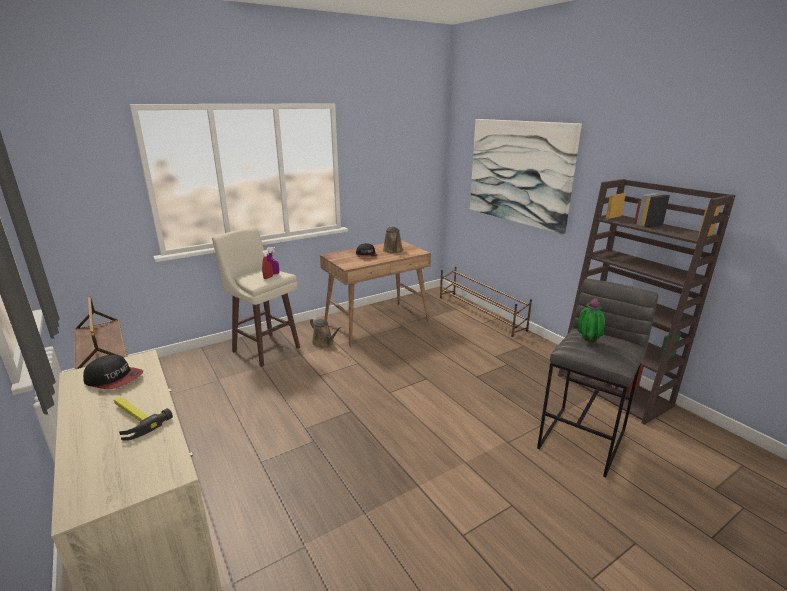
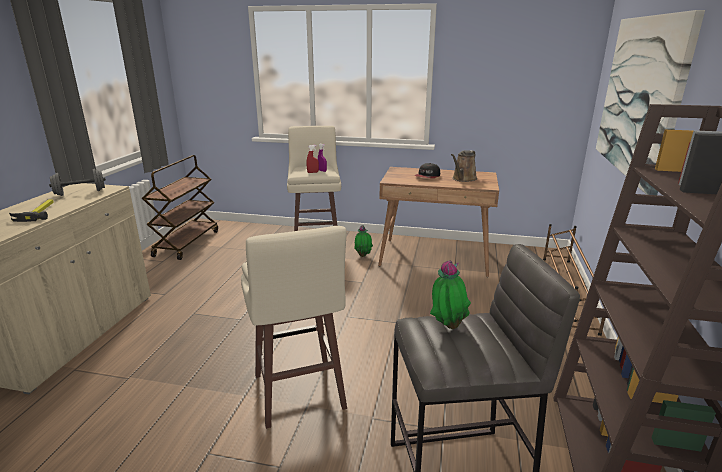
camera: 45 degrees right, 0 degrees up
(114, 379) = (80, 193): cap -> grey dumbbell
(324, 343) = (363, 255): brown watering can -> potted plant
(448, 459) = (298, 394): none -> beige stool

